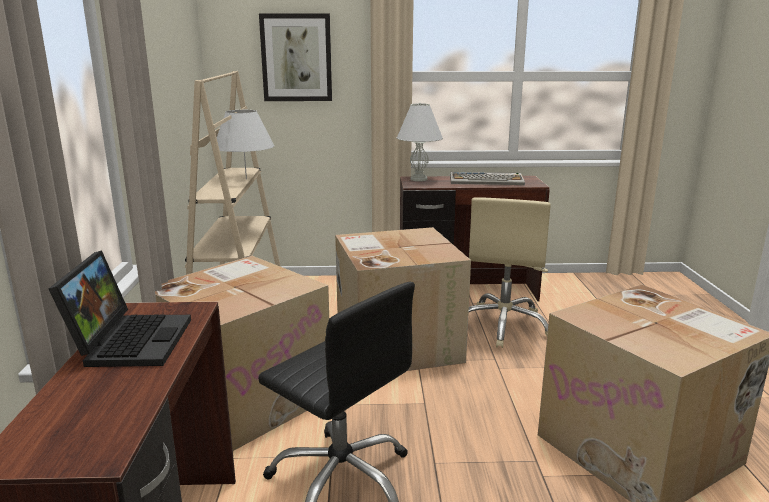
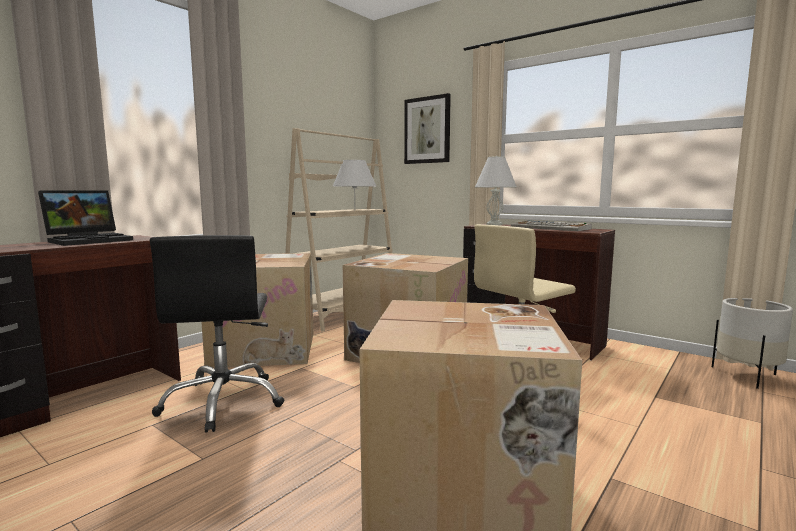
camera: 40 degrees right, 10 degrees down
(633, 283) = (747, 376): none -> white planter

